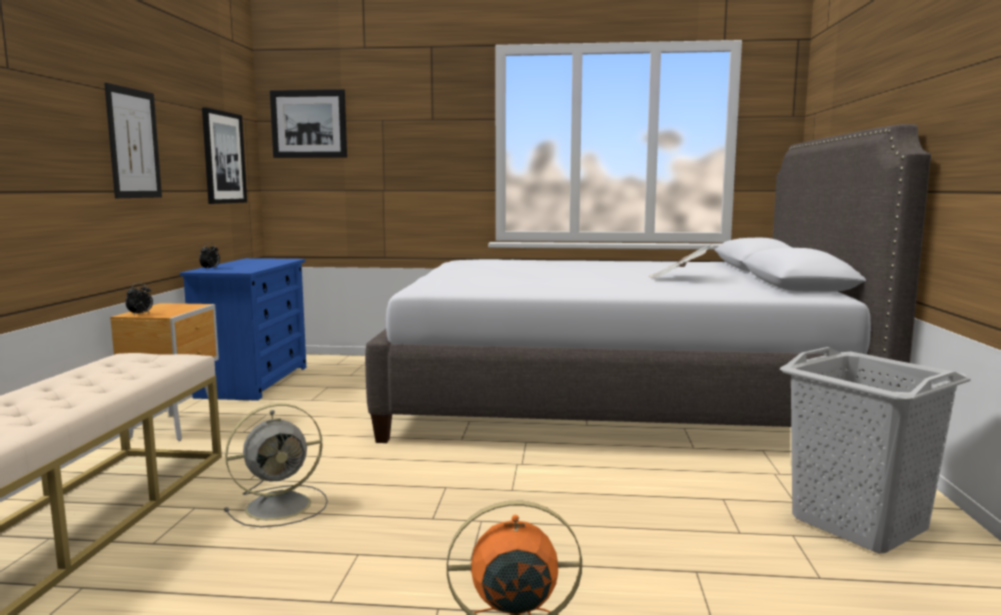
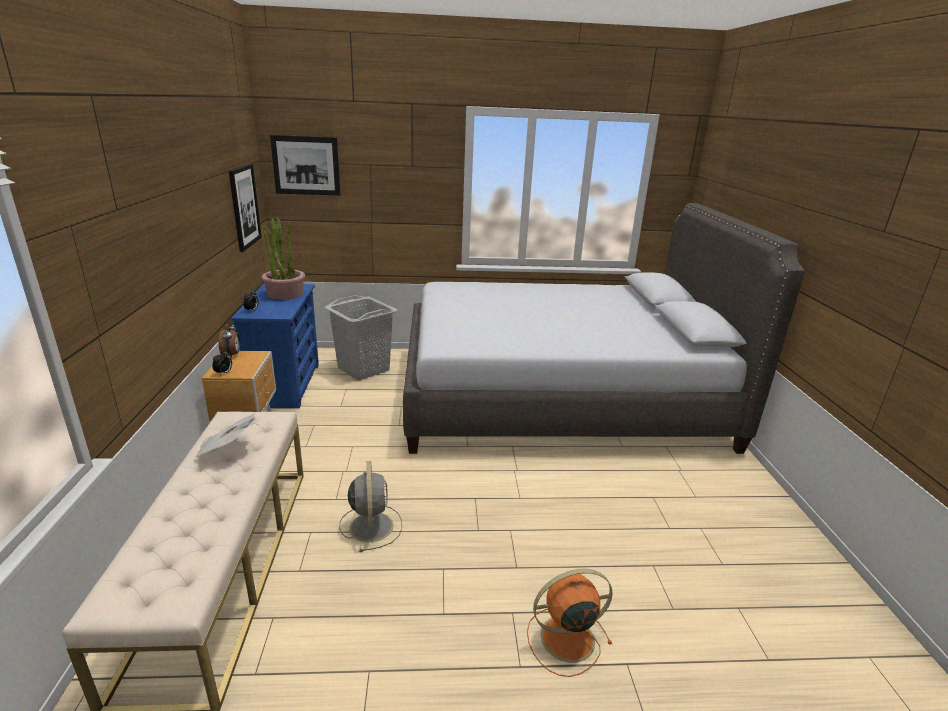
camera: 10 degrees left, 15 degrees up
(133, 143) = (194, 228): picture -> none
(164, 305) = (232, 355): none -> alarm clock
(262, 262) = (285, 294): none -> potted plant
(281, 505) = (371, 525): grey fan -> grey fan turned 60 degrees counterclockwise
(678, 279) = (613, 322): newspaper -> newspaper (227, 449)
(858, 523) = (735, 514): grey laundry basket -> grey laundry basket (364, 369)

